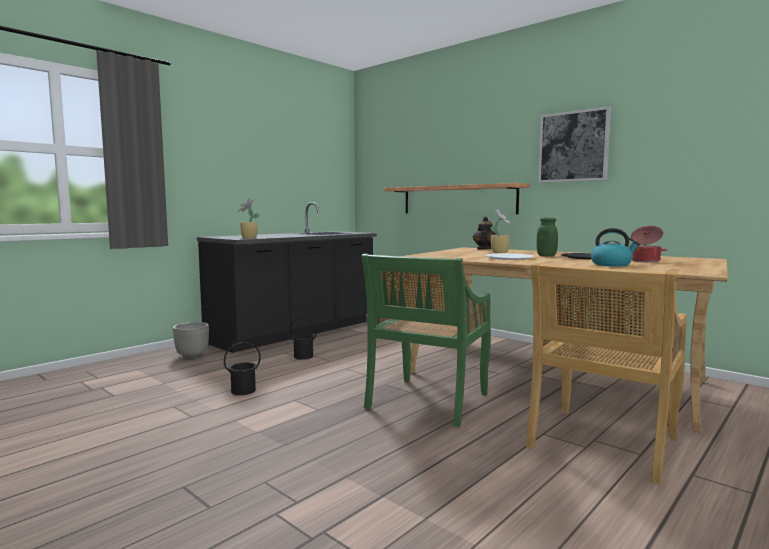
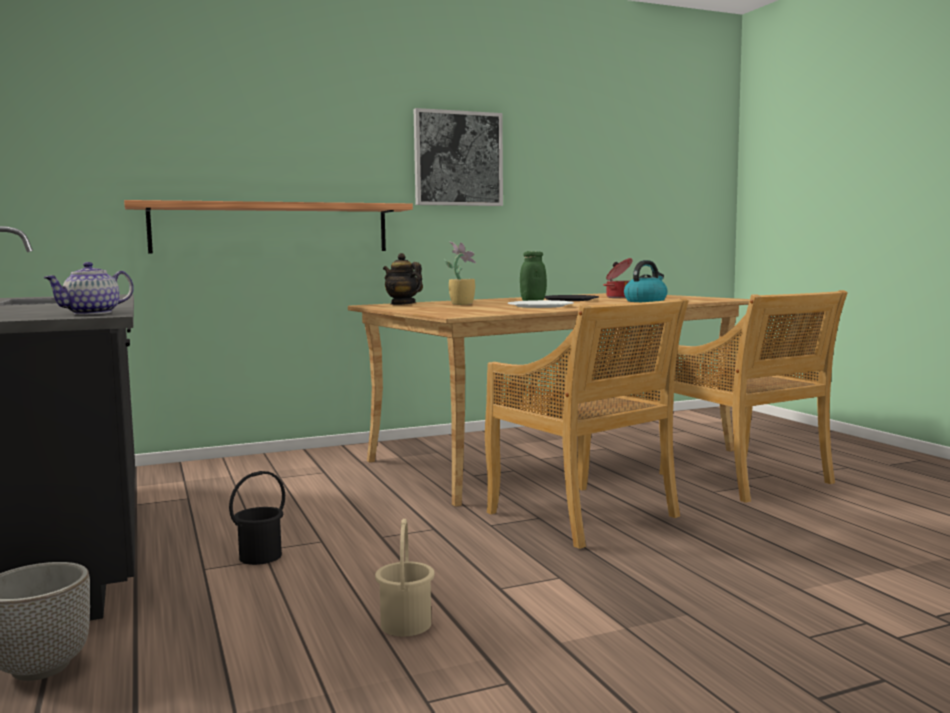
camera: 65 degrees left, 0 degrees up
(243, 390) = (405, 625): black bucket -> beige bucket
(248, 238) = (92, 313): potted plant -> teapot
(427, 402) = (584, 516): green chair -> beige chair

